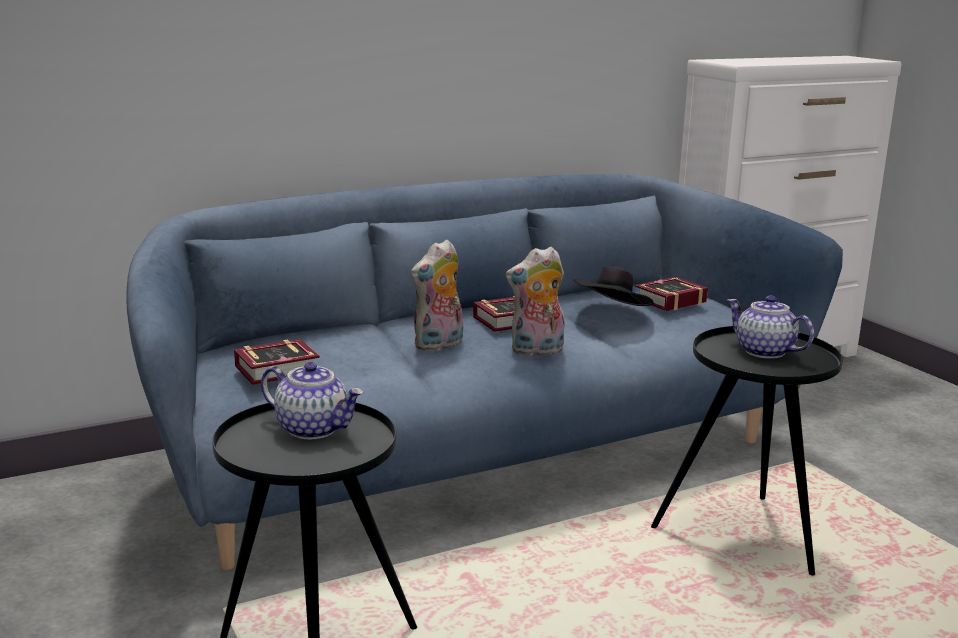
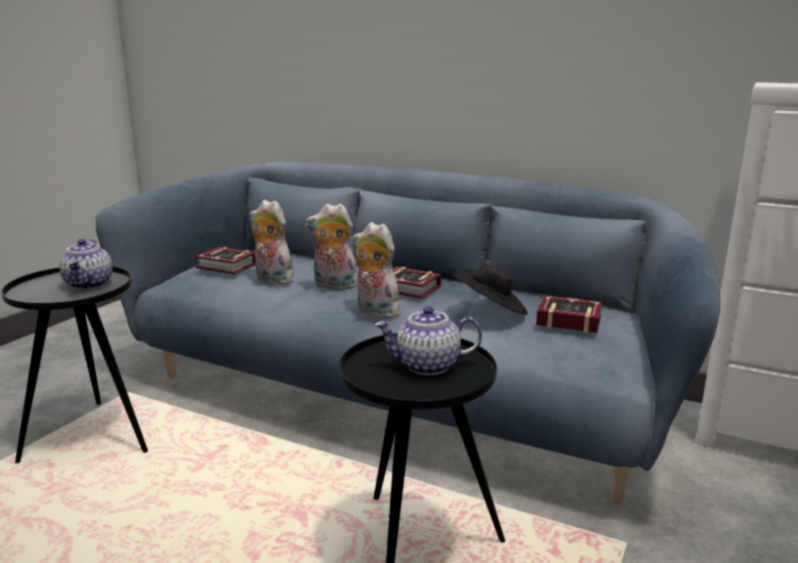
camera: 55 degrees right, 0 degrees up
(364, 364) = (271, 280): none -> plush toy
(763, 351) = (427, 366): teapot -> teapot turned 105 degrees counterclockwise

